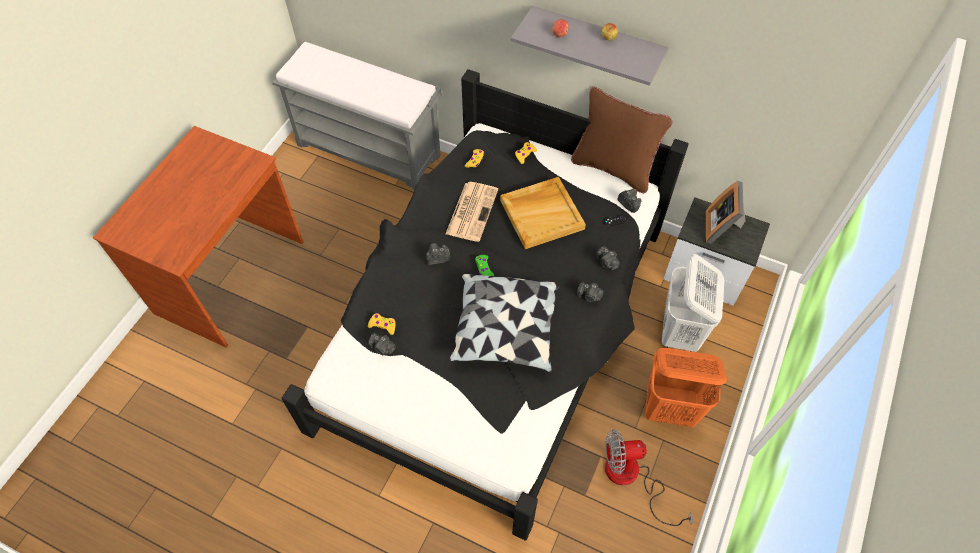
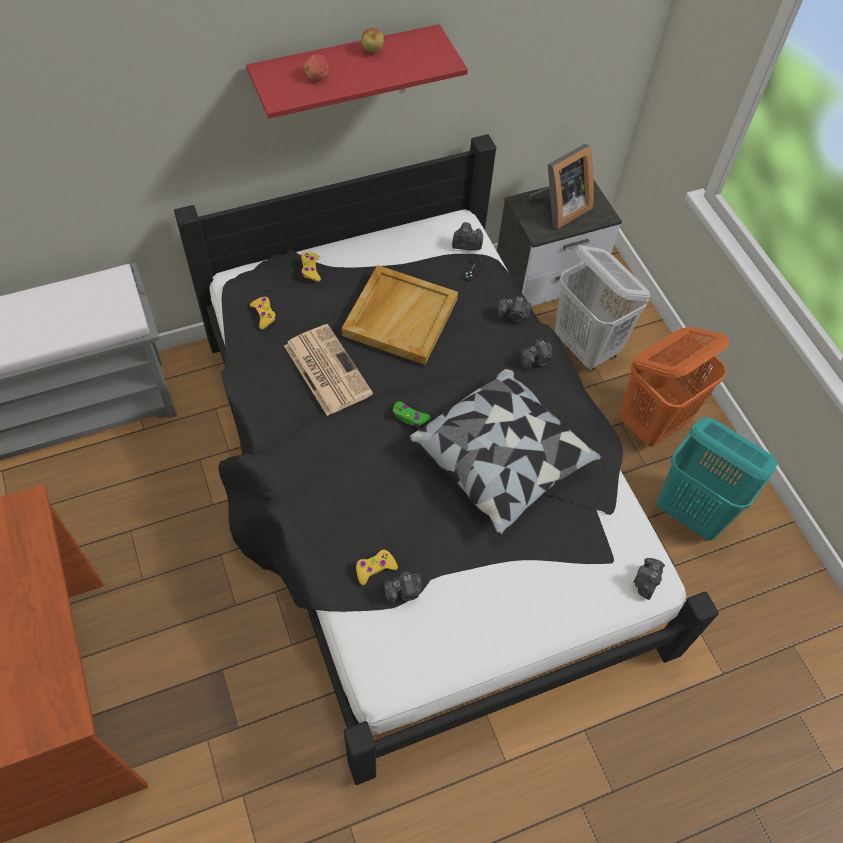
camera: 50 degrees left, 0 degrees up
(437, 258) = (350, 448): camera -> camera (645, 582)
(596, 44) = (346, 72): grey shelf -> red shelf
(613, 168) = (410, 221): brown pillow -> none
(631, 478) = (692, 512): fan -> turquoise laundry basket
(722, 228) = (559, 209): picture frame -> picture frame turned 90 degrees counterclockwise

